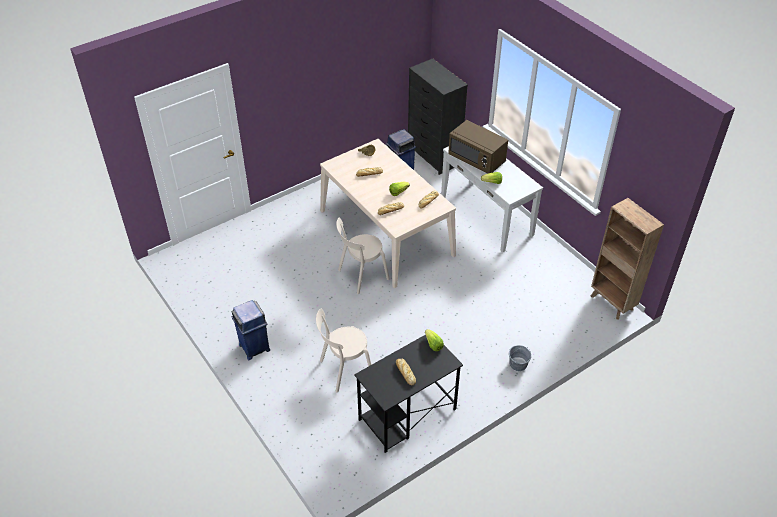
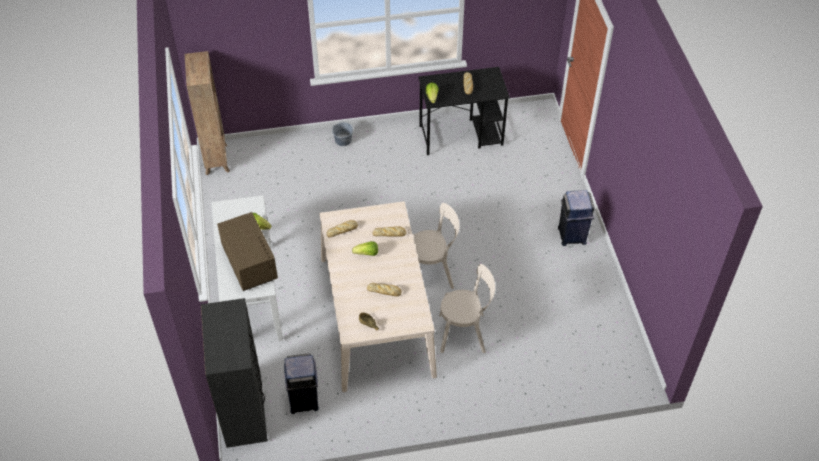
camera: 155 degrees left, 5 degrees up
(344, 370) = (496, 187): beige chair -> beige chair (465, 333)

